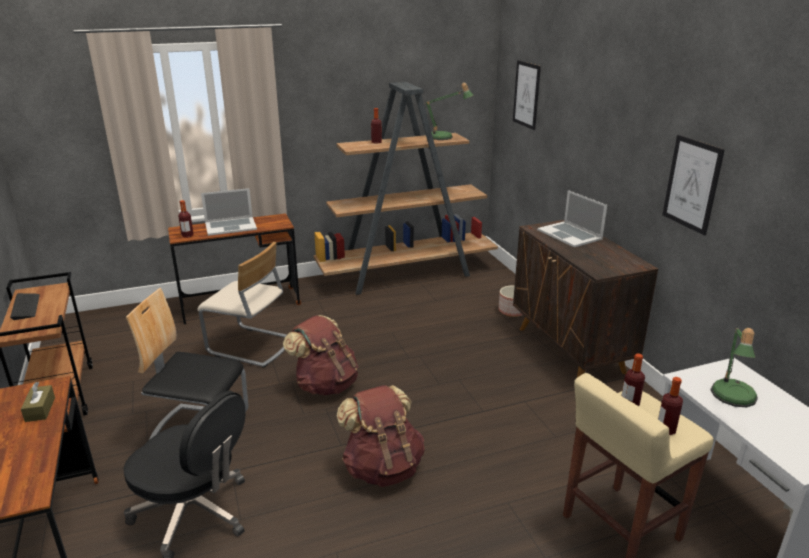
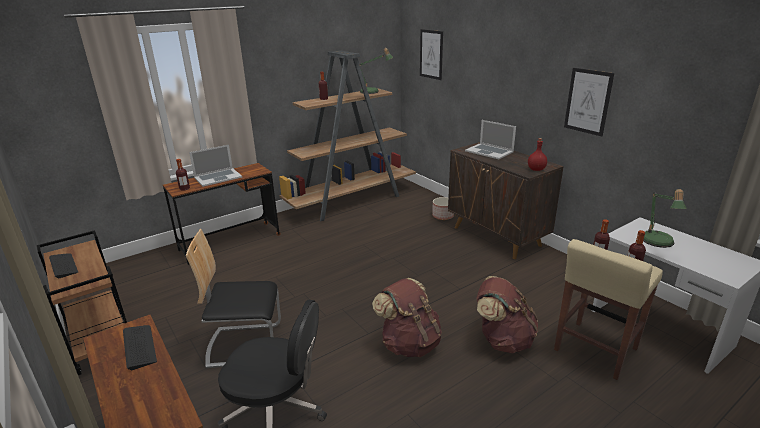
camera: 15 degrees left, 0 degrees up
(40, 409) = (139, 347): brown tissue box -> keyboard
(250, 347) = (255, 273): beige chair -> none
(325, 384) = (332, 291): brown backpack -> brown backpack (502, 340)
(615, 268) = (536, 169): none -> red bottle

